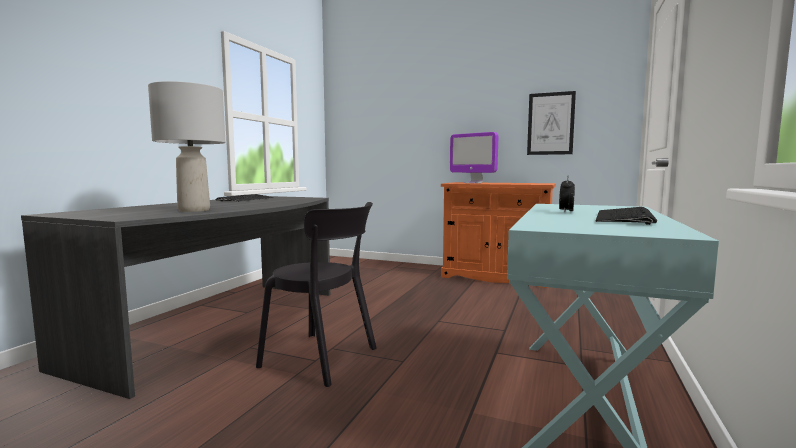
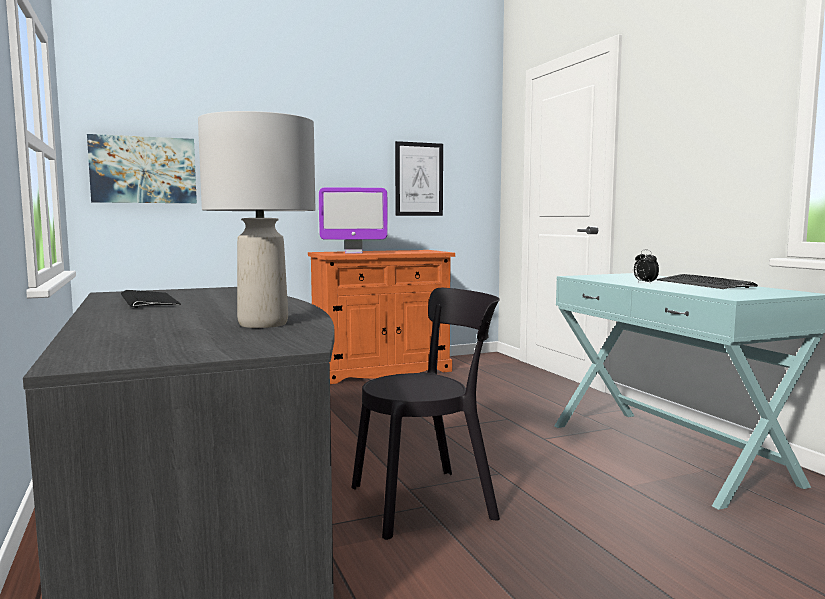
camera: 45 degrees left, 0 degrees up
(360, 130) = (143, 170): none -> picture

